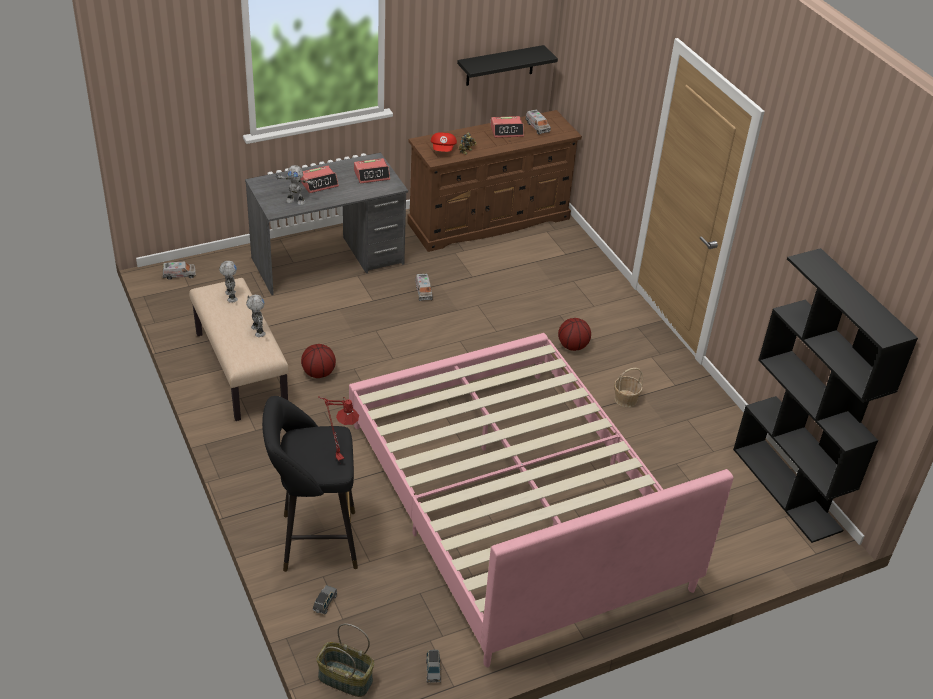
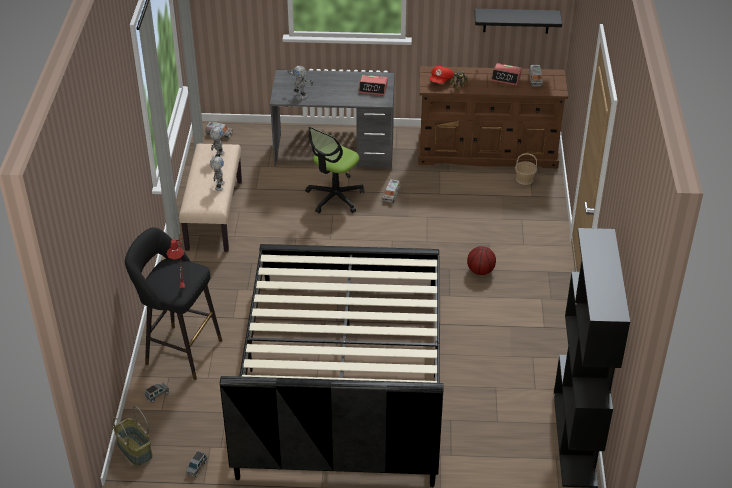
camera: 30 degrees right, 0 degrees up
(318, 373) = (267, 233): basketball -> none
(319, 183) = (328, 86): alarm clock -> none
(364, 311) = (335, 197): none -> office chair
(514, 505) = (341, 375): pink bed -> black bed
(625, 399) = (492, 325): basket -> basket (524, 179)

